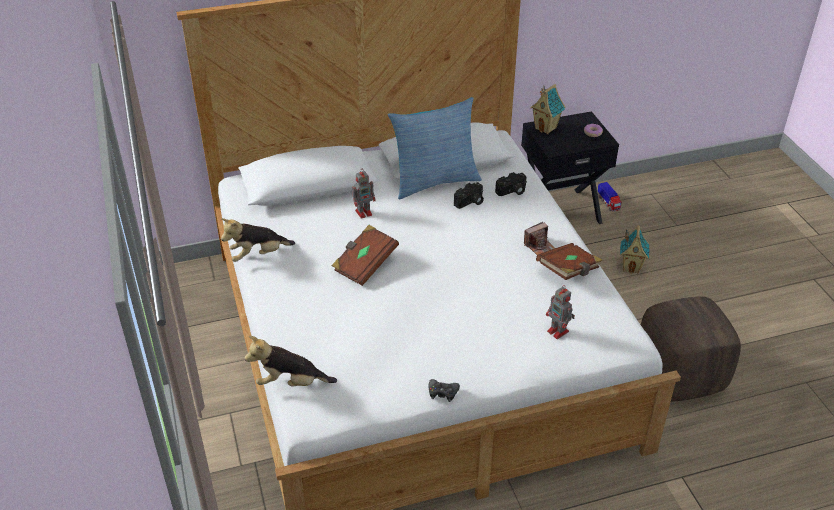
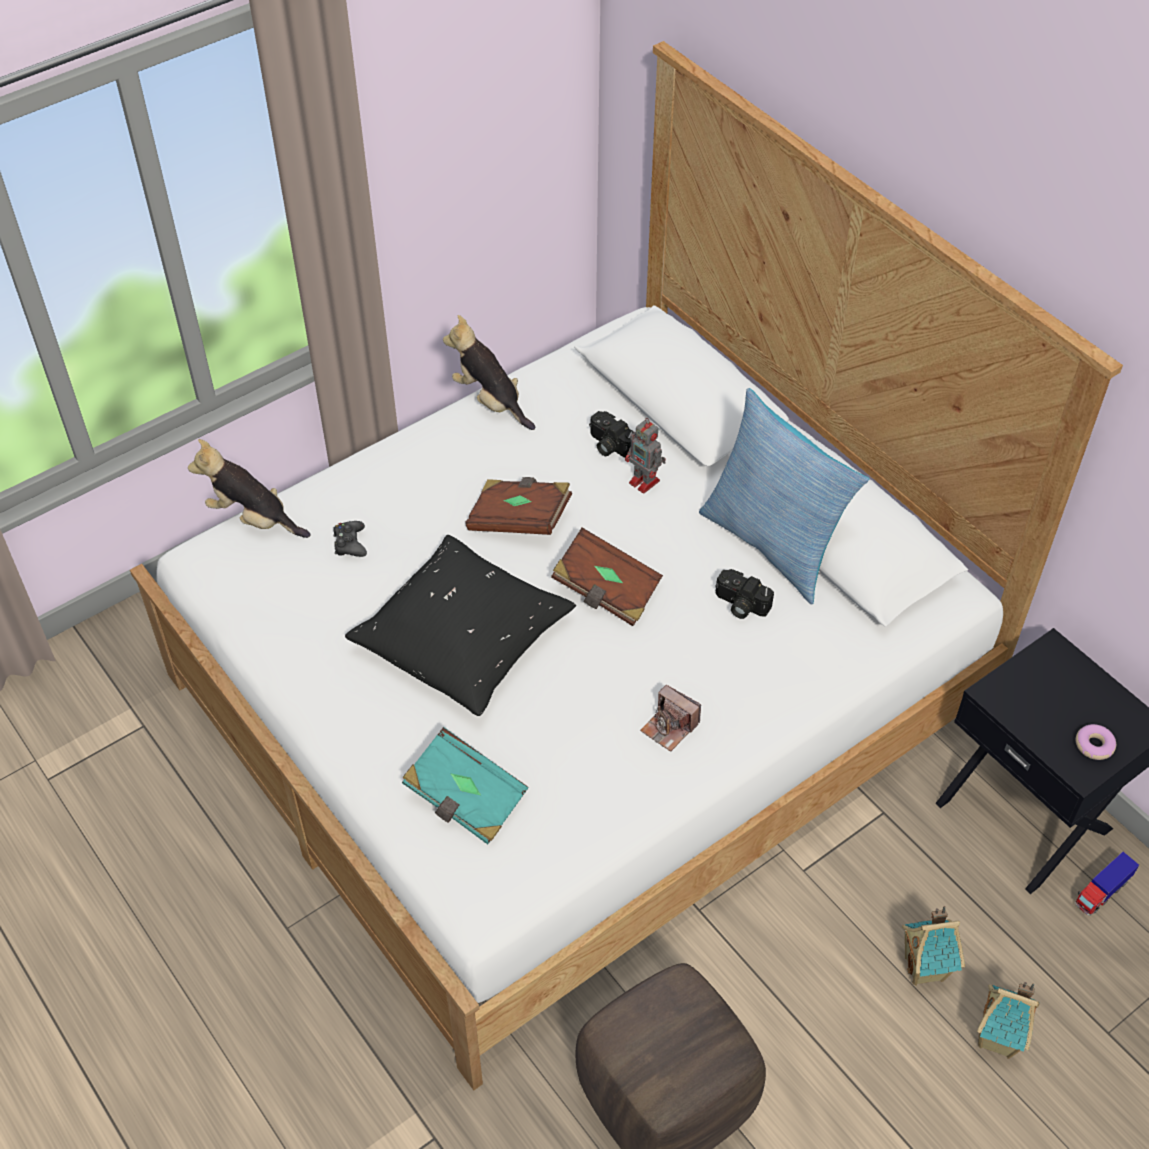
camera: 70 degrees right, 10 degrees up
(291, 383) = (253, 518): plush toy -> plush toy turned 45 degrees counterclockwise
(442, 308) = (463, 638): none -> black pillow
(442, 392) = (287, 685): black game controller -> black game controller (350, 543)
(512, 192) = (801, 654): camera -> camera (609, 445)
(546, 128) = (1059, 667): toy house -> toy house (998, 1039)
(558, 332) = (465, 799): toy robot -> turquoise book
(568, 271) = (625, 783): brown book -> brown book (606, 591)

